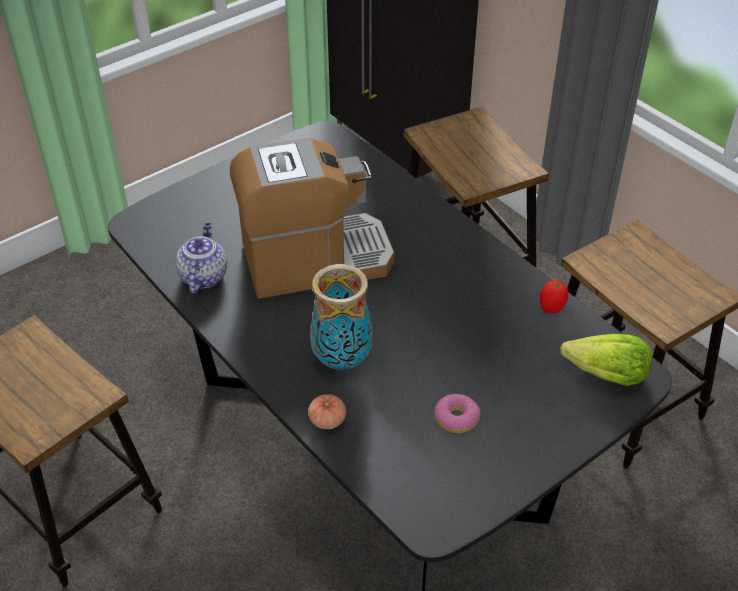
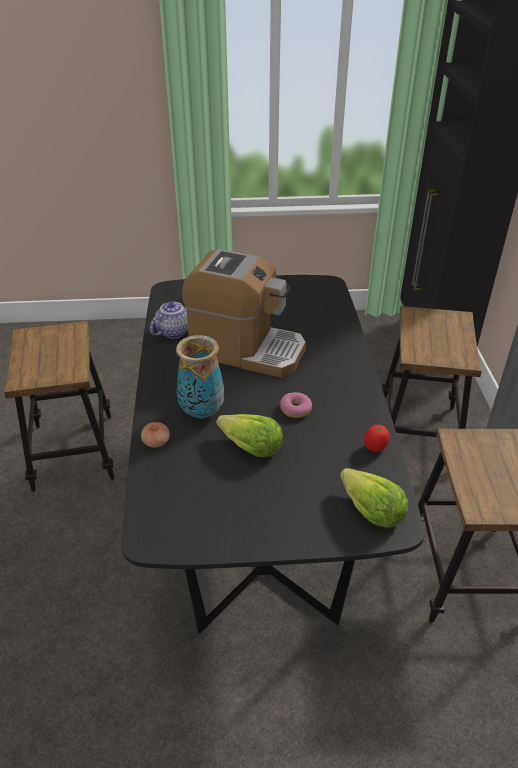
camera: 35 degrees right, 5 degrees down
(433, 372) = (250, 447): none -> lettuce
(456, 419) = (234, 483): donut -> donut (295, 409)

